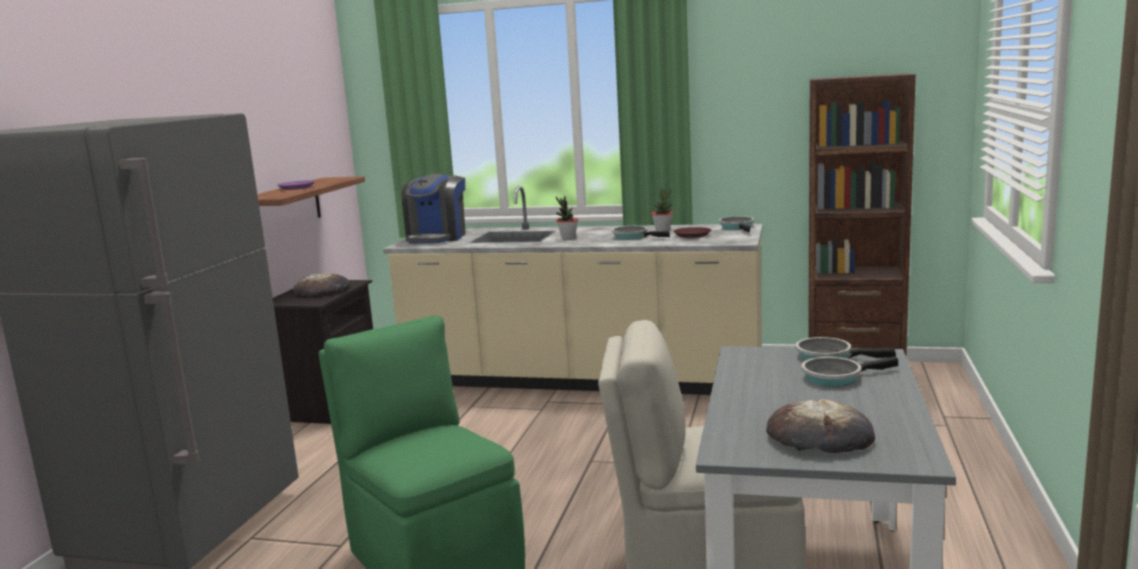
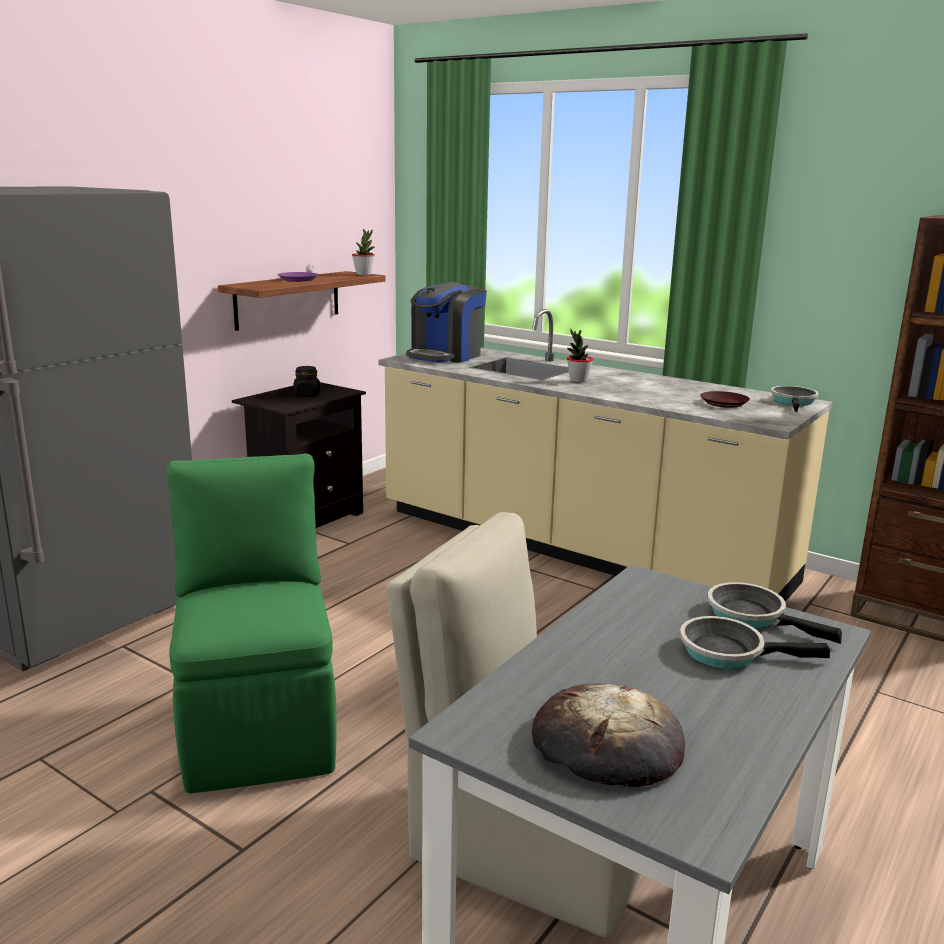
camera: 20 degrees right, 5 degrees up
(322, 290) = (307, 395): bread -> black jar
(633, 237) = (652, 392): frying pan -> none
(662, 230) = (696, 390): potted plant -> potted plant (363, 274)

